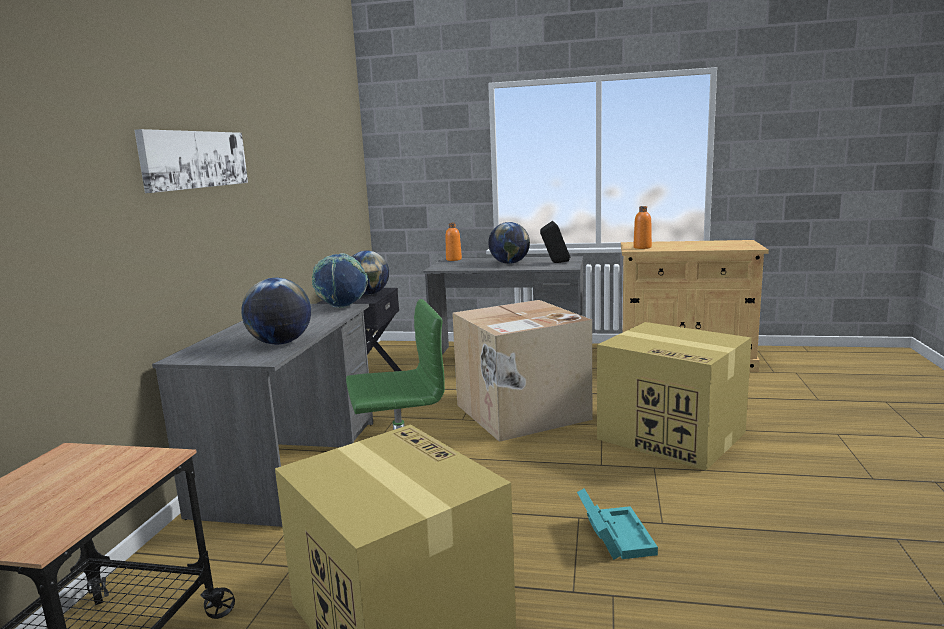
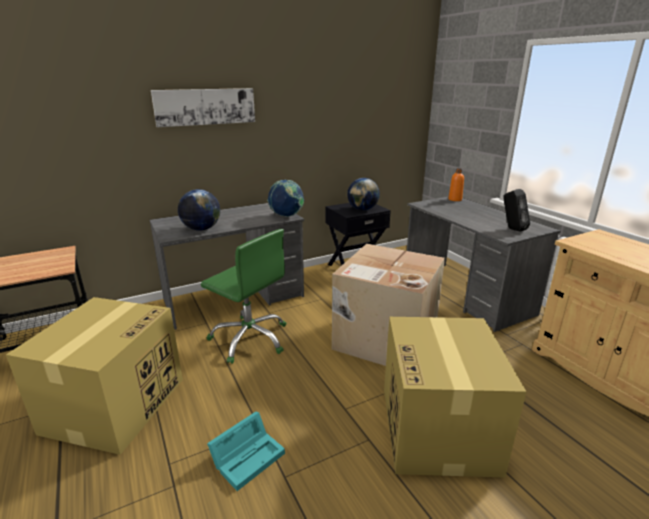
camera: 50 degrees right, 10 degrees up
(509, 263) = (478, 216): globe -> none
(642, 247) = (591, 243): orange bottle -> none

